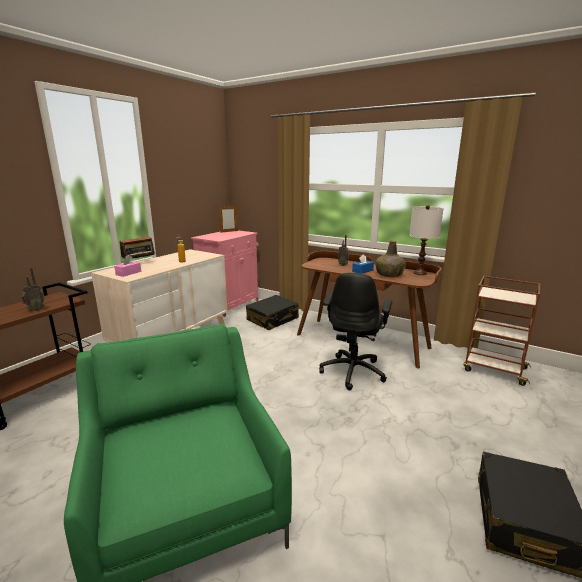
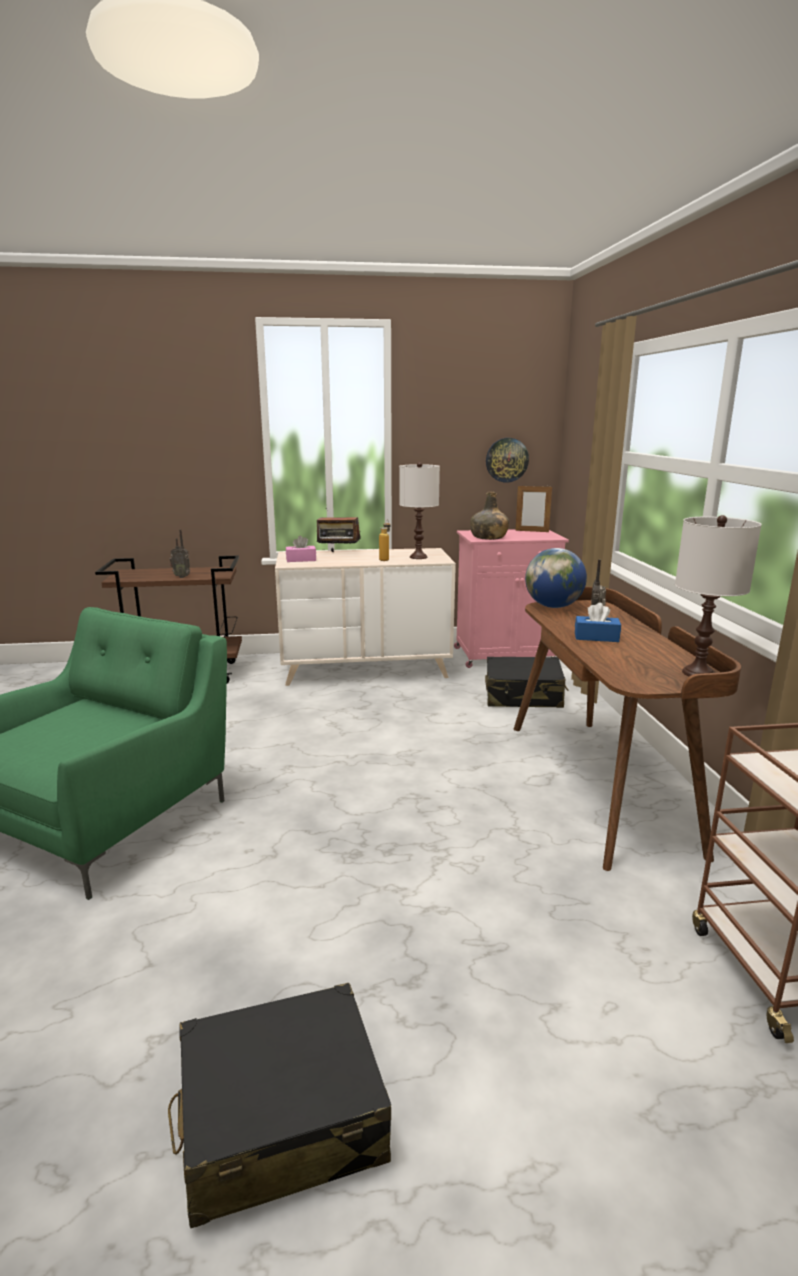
camera: 50 degrees right, 0 degrees up
(196, 256) = (418, 557): none -> white table lamp
(207, 191) = (506, 460): none -> wall clock
(314, 264) = (553, 606): none -> globe
(353, 371) = (486, 811): black office chair -> none
(389, 274) = (624, 656): green bottle -> green bottle (488, 537)

